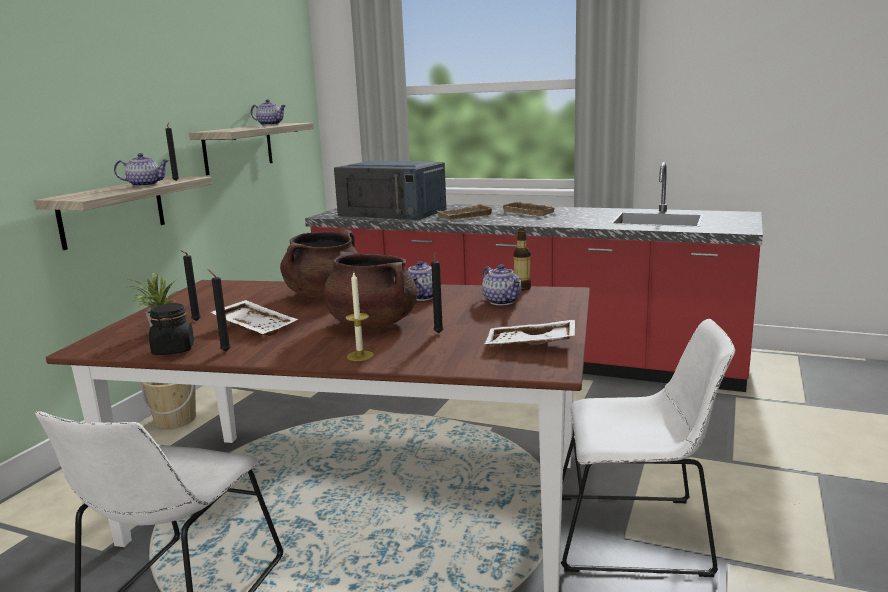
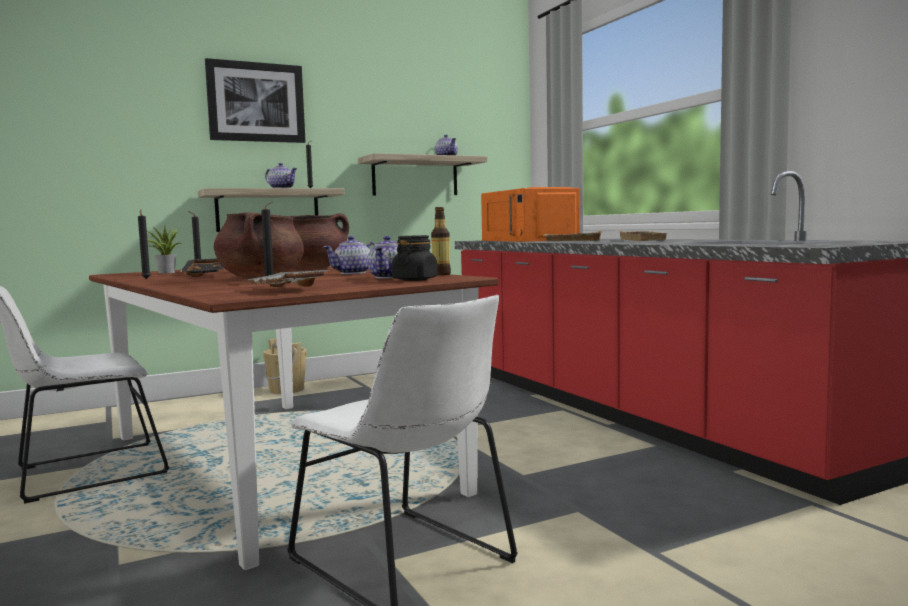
camera: 40 degrees right, 10 degrees down
(82, 72) = (256, 102): none -> picture
(173, 349) = (134, 276): black jar -> black jar (415, 279)
(256, 327) = (207, 274): white tray -> black tray
(360, 356) = (182, 284): candle -> none
(393, 212) = (529, 240): blue microwave -> orange microwave

